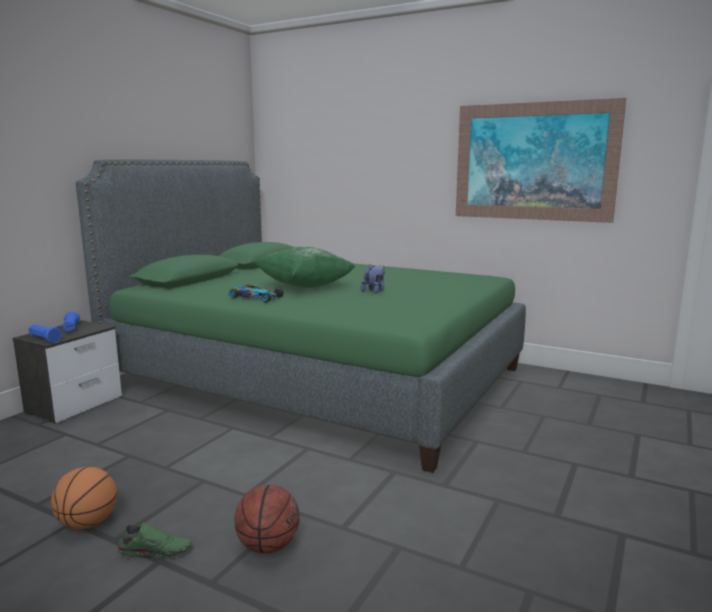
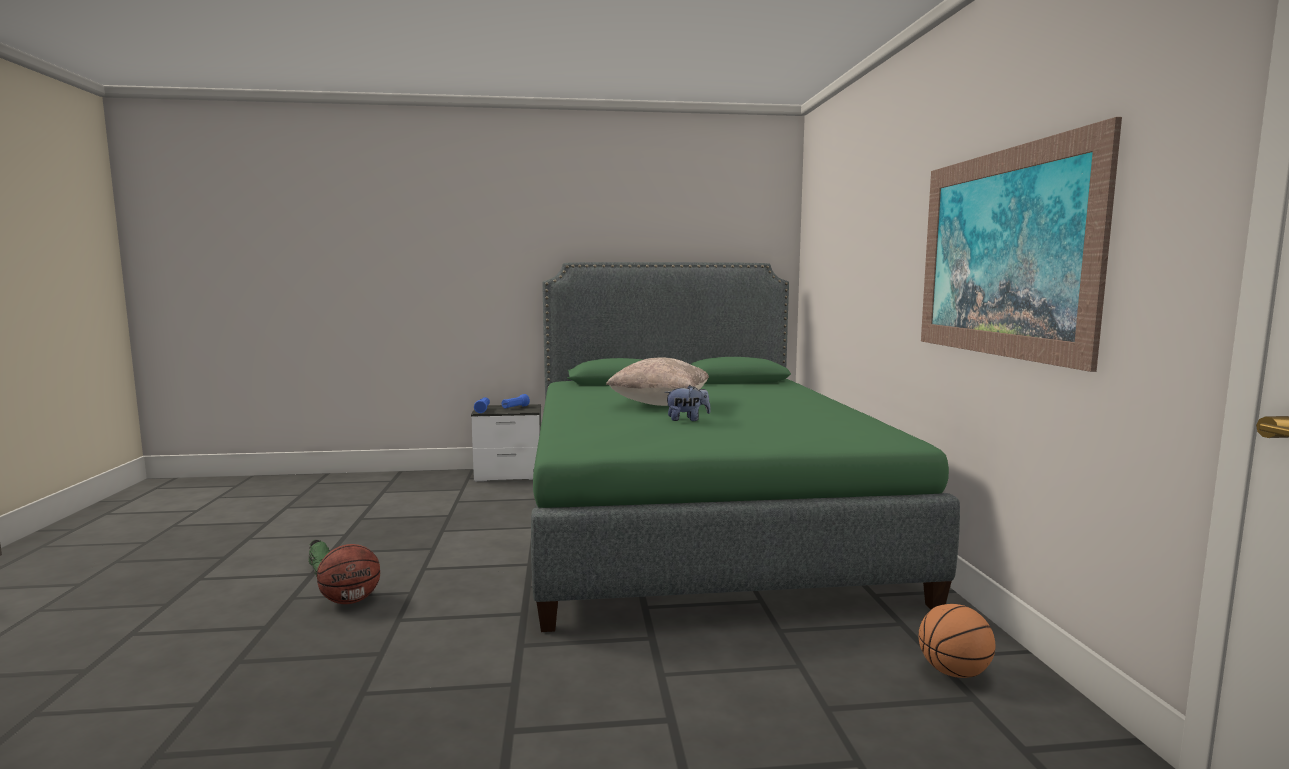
camera: 55 degrees right, 5 degrees down
(88, 523) = (346, 539): basketball -> basketball (953, 672)
(255, 297) = (588, 402): toy car -> none
(304, 286) = (659, 403): green pillow -> beige pillow

